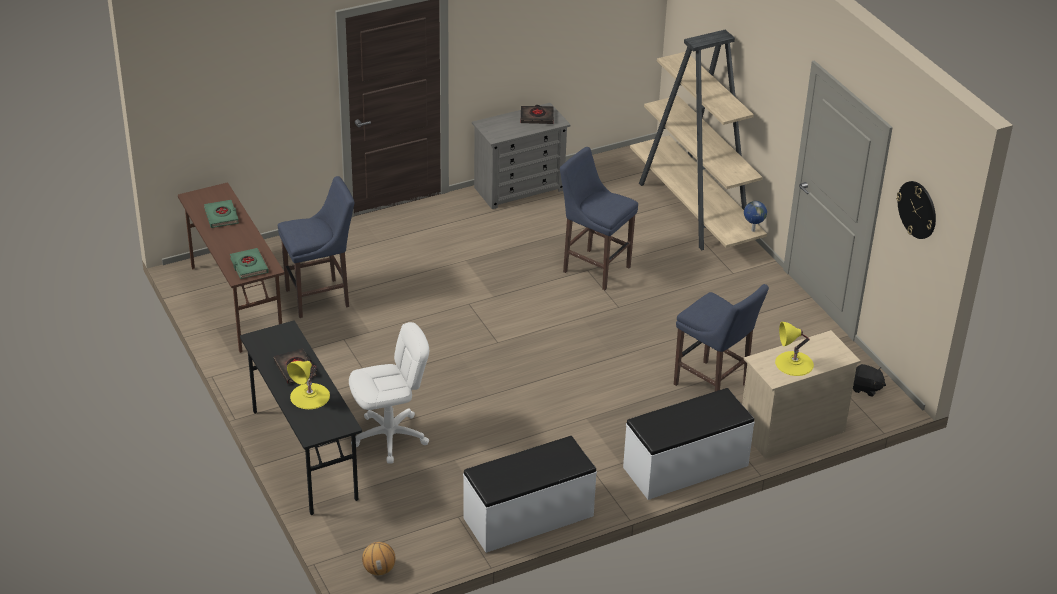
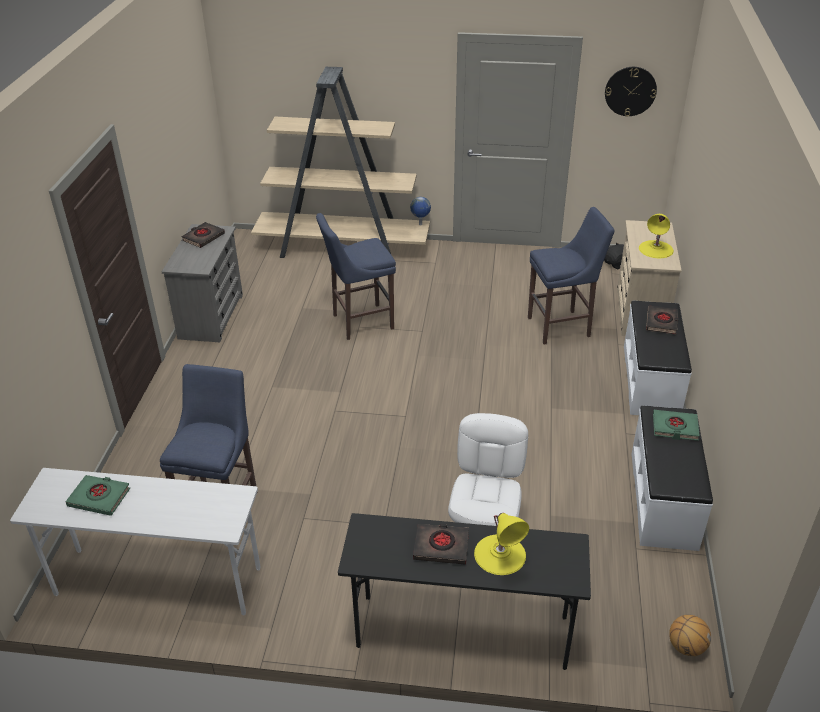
camera: 55 degrees left, 0 degrees up
(235, 303) = (157, 582): brown desk -> white desk
(249, 266) = (217, 511): green book -> green book (675, 428)
(707, 415) = (661, 322): none -> black book

